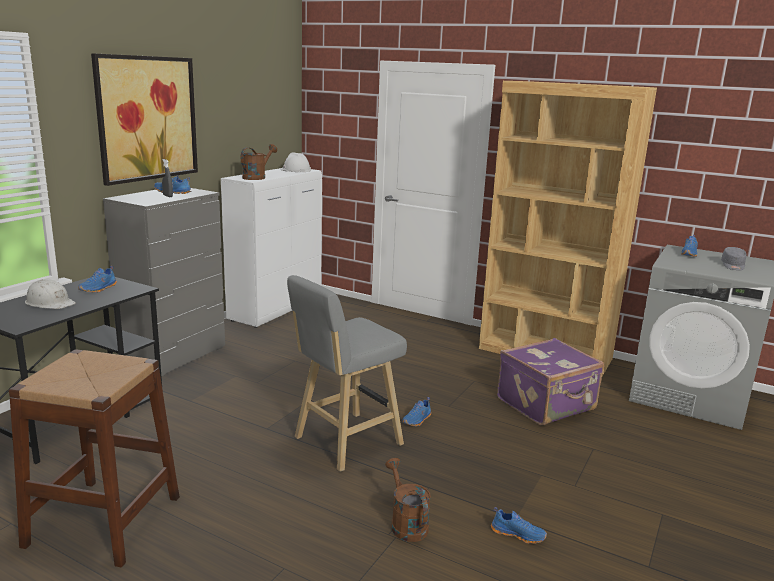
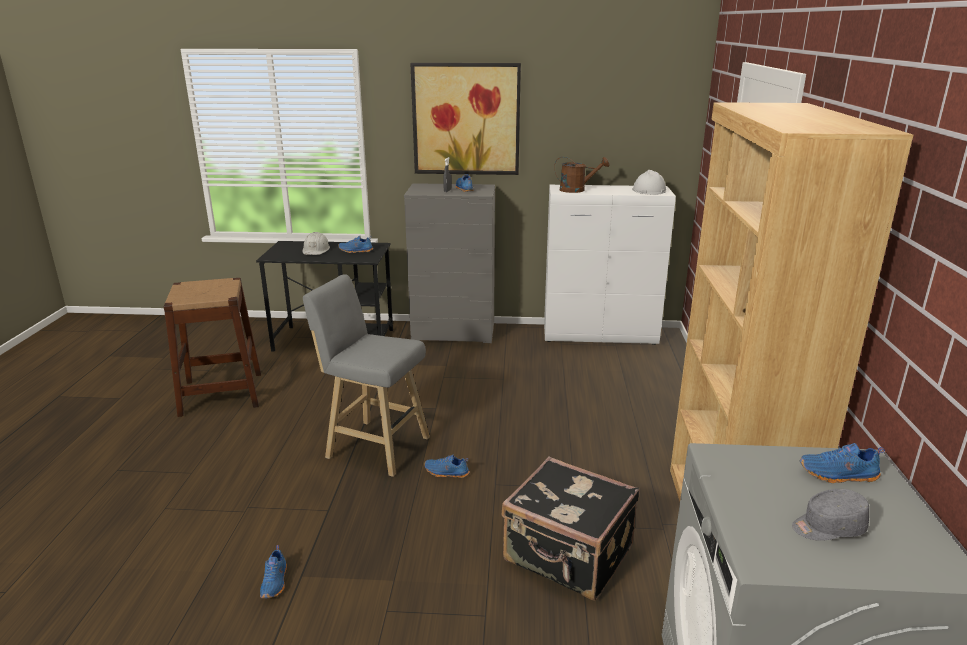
camera: 65 degrees right, 5 degrees up
(406, 523) = (266, 512): brown watering can -> none
(547, 405) = (568, 556): purple suitcase -> black suitcase

